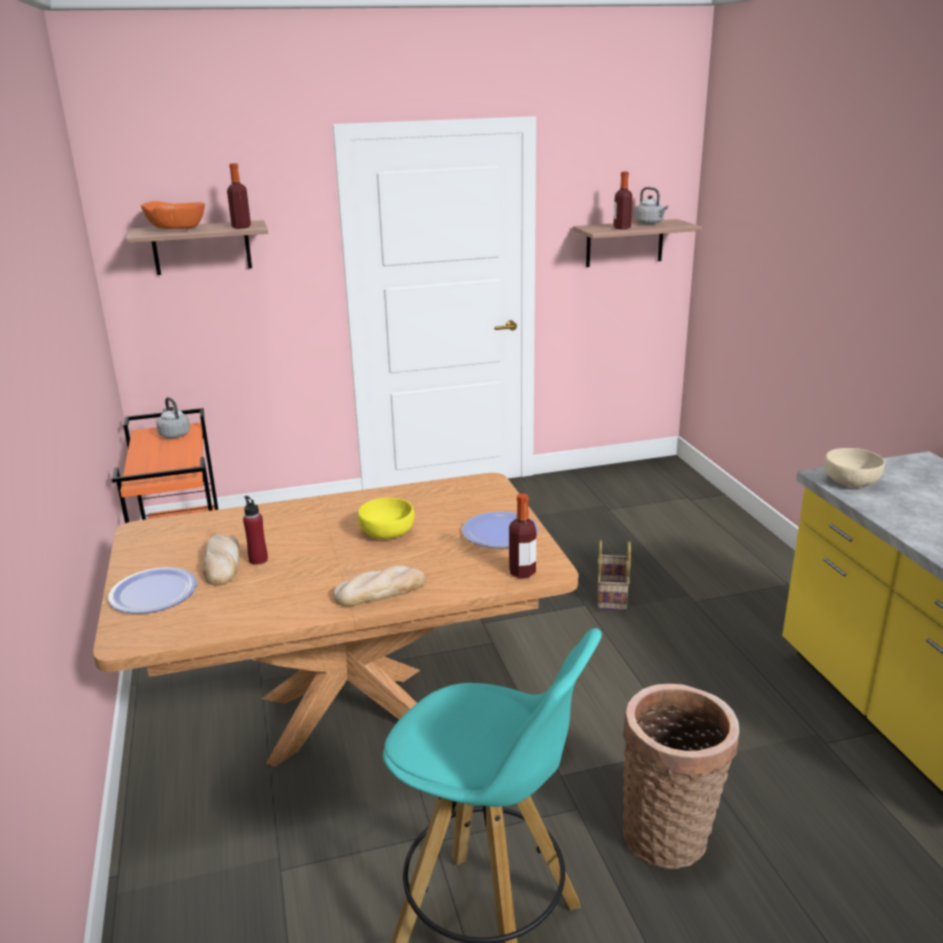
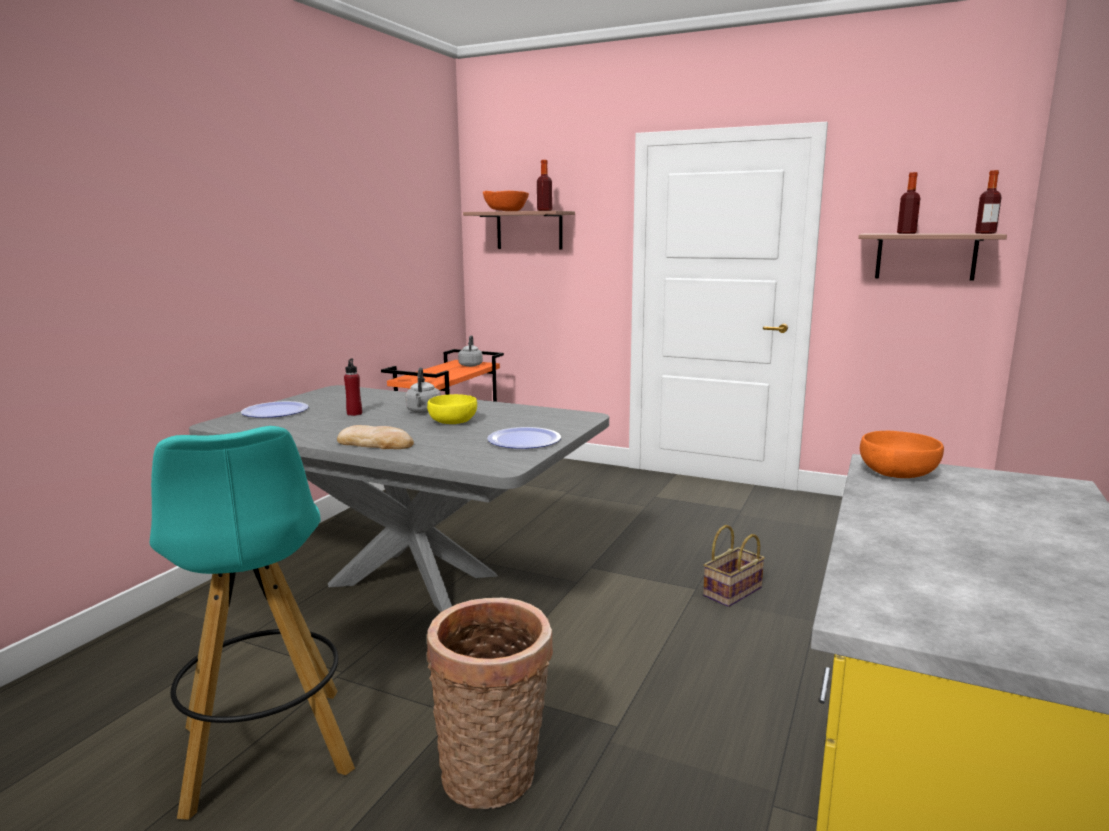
camera: 40 degrees right, 10 degrees down
(222, 563) = (334, 410): bread -> none
(350, 714) = (414, 580): brown dining table -> grey dining table
(522, 572) = (482, 462): bottle -> bottle (985, 233)
(650, 223) = (951, 233): grey kettle -> grey kettle (423, 411)
(851, 481) = (899, 473): beige bowl -> orange bowl

